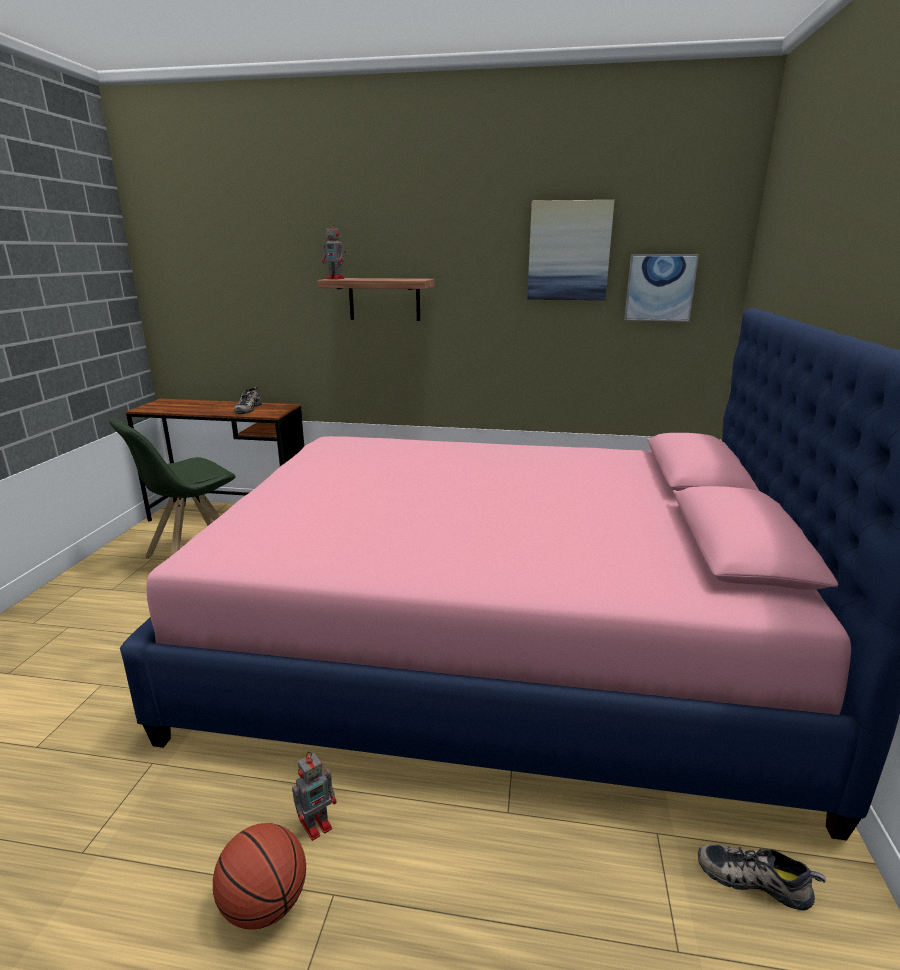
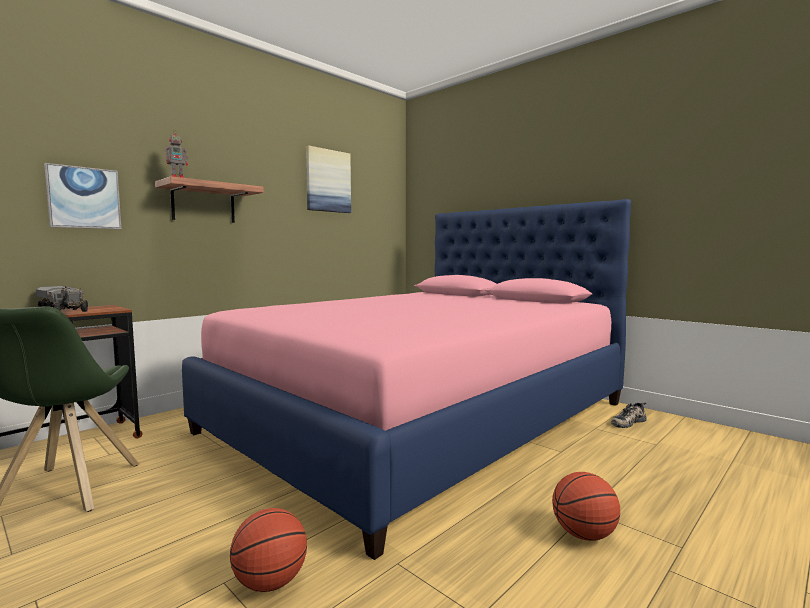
camera: 55 degrees left, 15 degrees down
(105, 705) = (270, 582): none -> basketball
(247, 408) = (63, 311): shoe -> toy truck
(318, 824) = (529, 503): toy robot -> none
(660, 288) = (372, 207): picture -> picture (84, 198)

